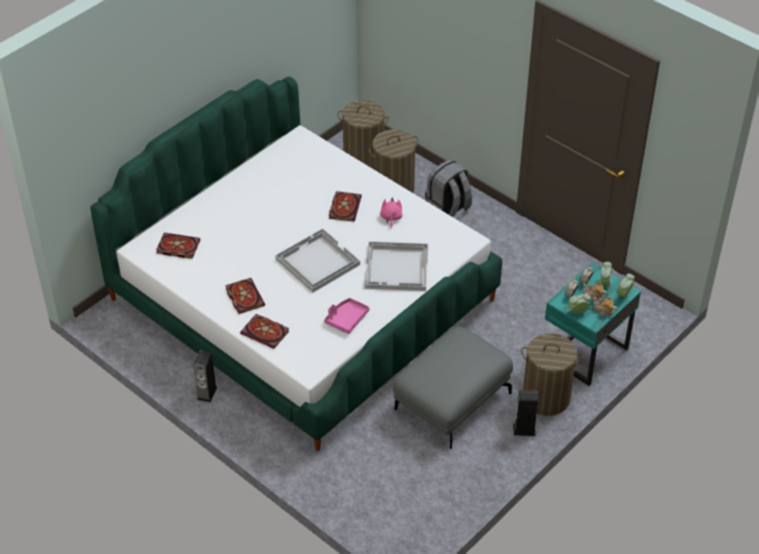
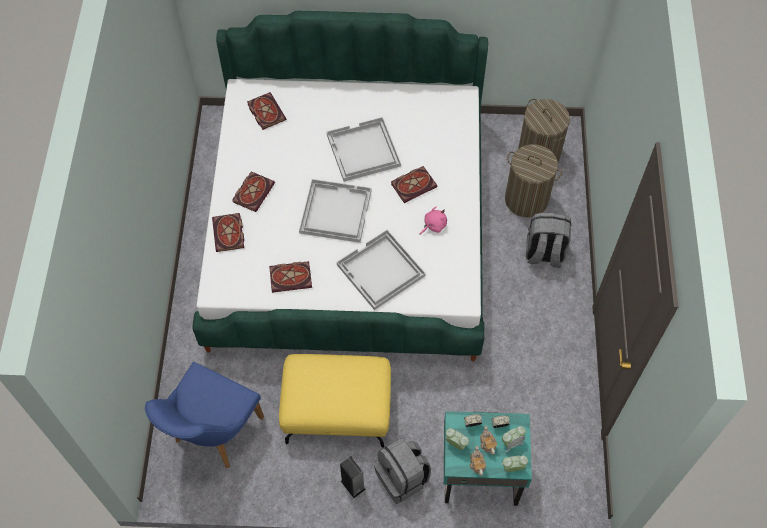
camera: 50 degrees right, 15 degrees up
(207, 393) = (201, 238): speaker -> none
(282, 216) = (363, 151): none -> white tray
(346, 319) = (291, 277): pink tray -> book
(396, 490) = (213, 435): none -> blue chair
(452, 400) = (337, 408): grey ottoman -> yellow ottoman
(546, 397) = (402, 477): laundry basket -> grey backpack

